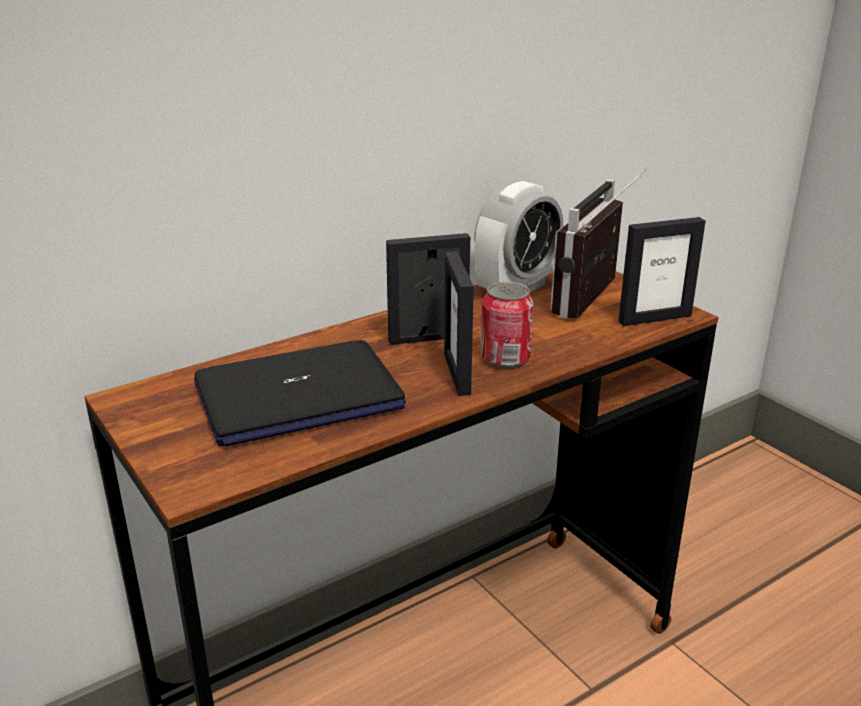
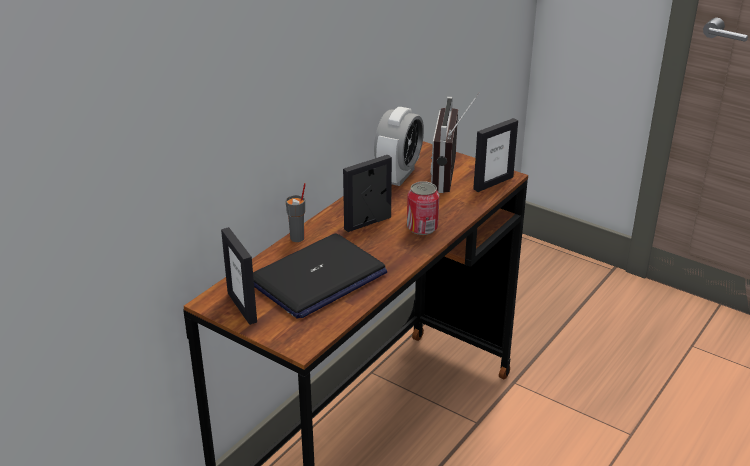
camera: 20 degrees left, 5 degrees up
(314, 340) = (297, 238): none -> grey cup
(458, 374) = (401, 244): picture frame -> picture frame (242, 307)

